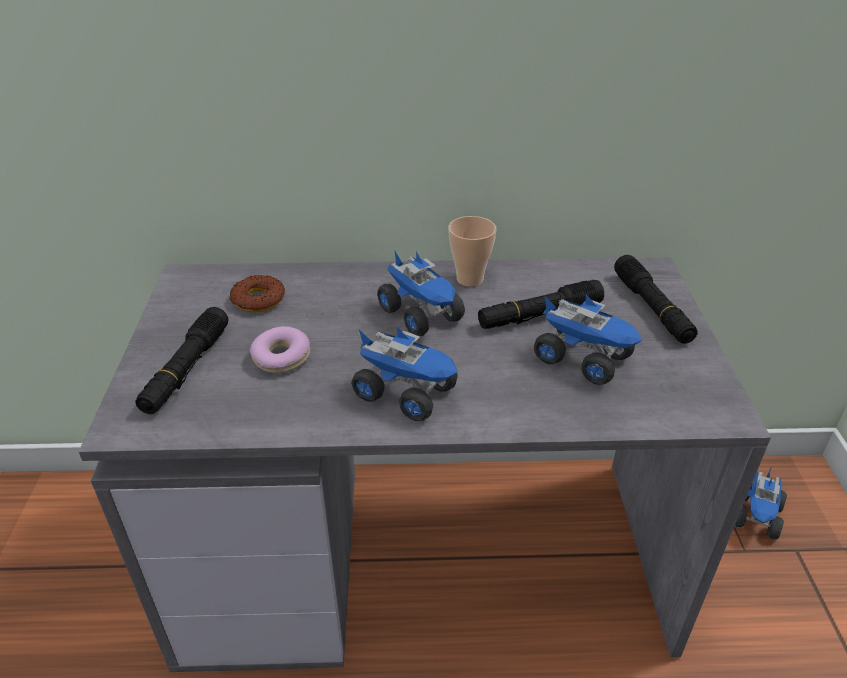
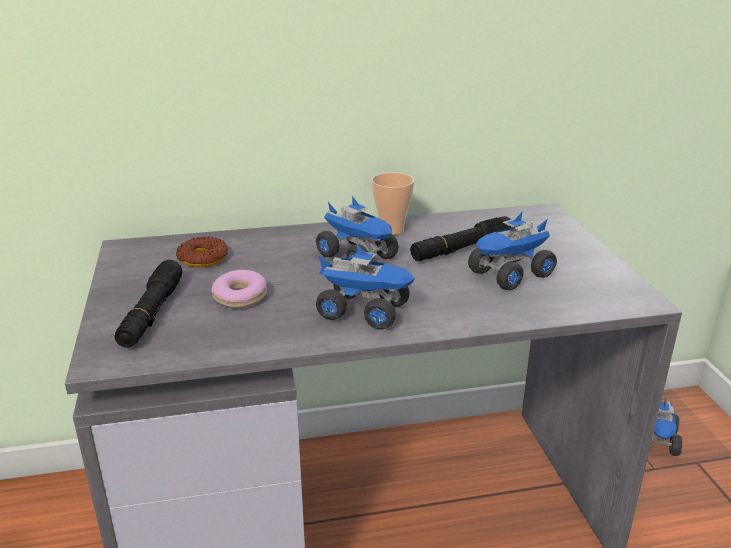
camera: 10 degrees left, 10 degrees down
(584, 359) = (510, 275): toy truck -> toy truck turned 120 degrees clockwise
(651, 308) = (554, 237): black flashlight -> none

